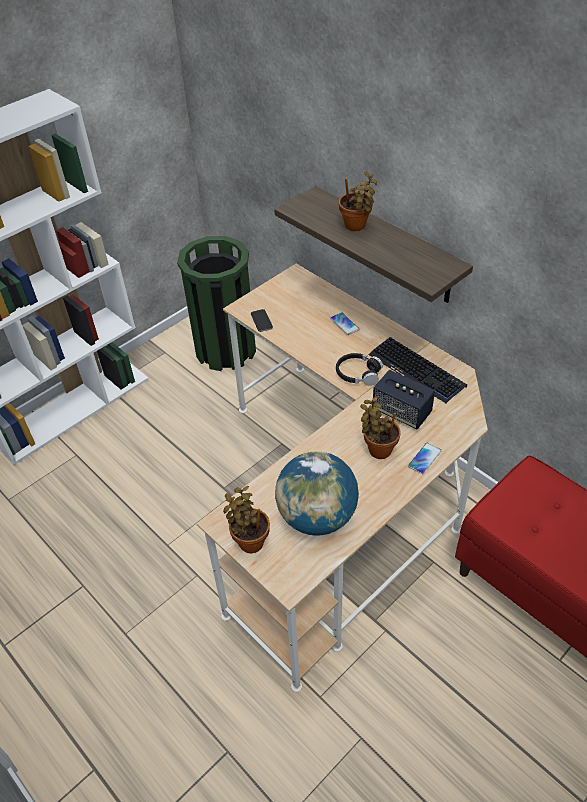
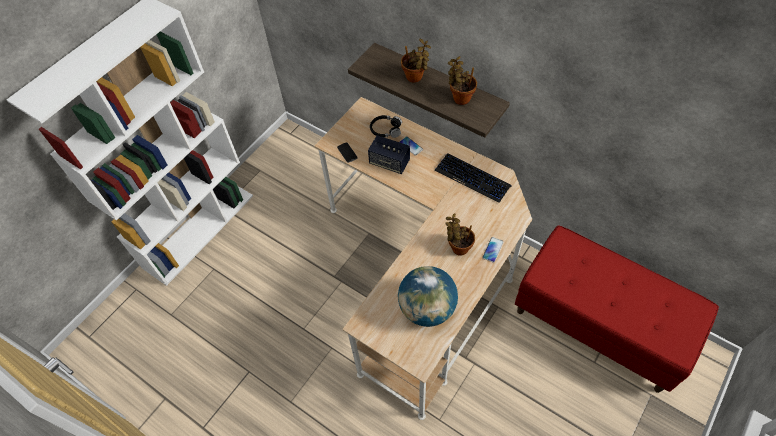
camera: 10 degrees left, 10 degrees up
(225, 350) = (307, 161): green trash can -> none
(249, 540) = (384, 335): potted plant -> potted plant (460, 98)
(358, 374) = (430, 187): black headphones -> black headphones (385, 130)
(401, 412) = (468, 214): speaker -> speaker (389, 162)

